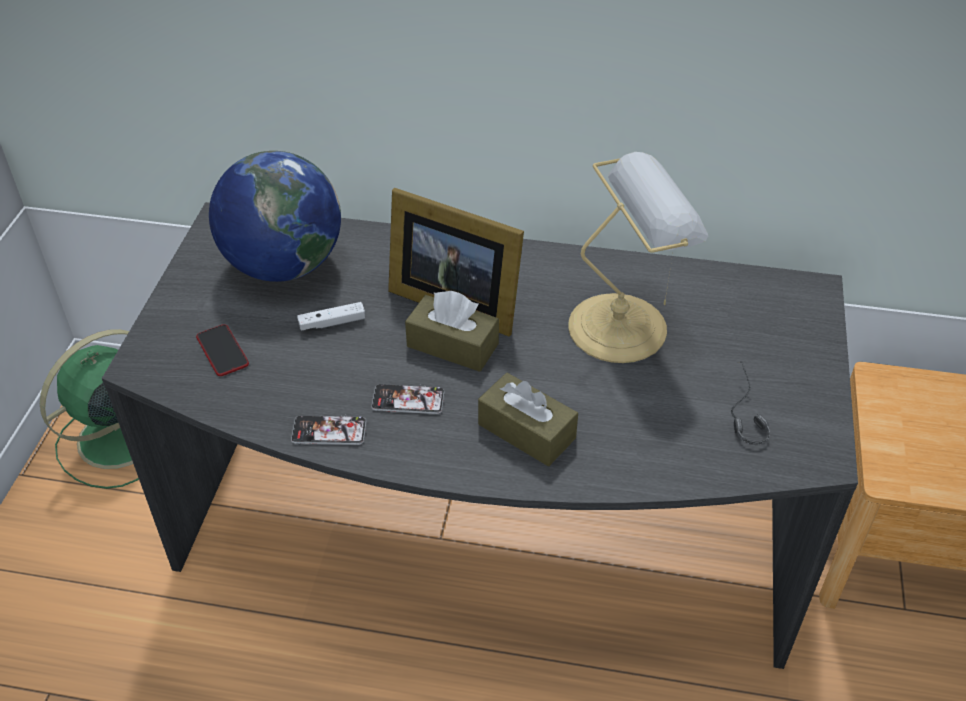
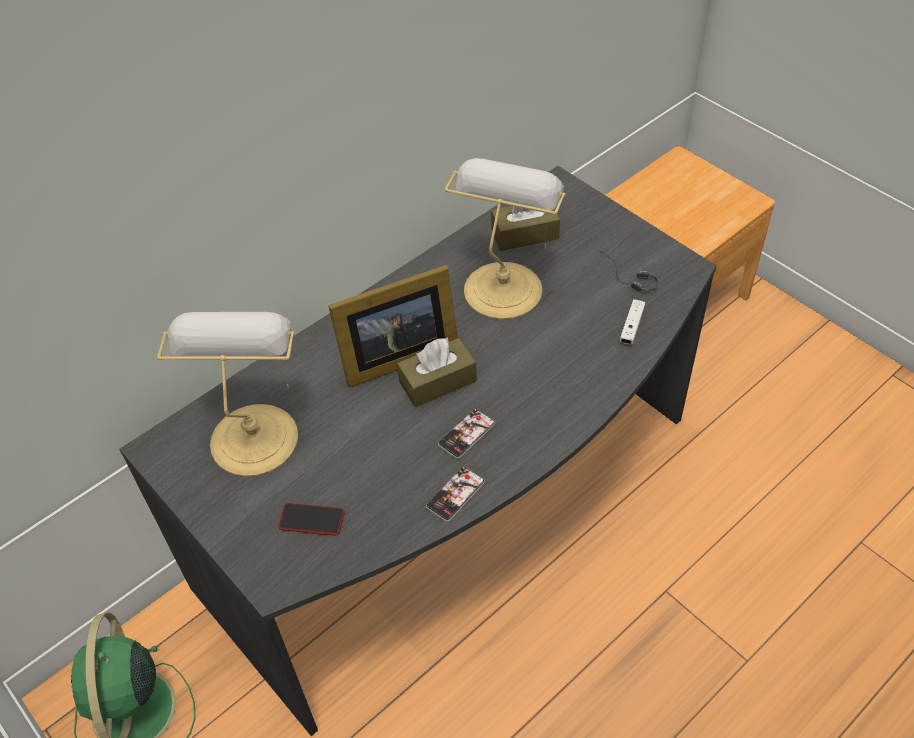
camera: 50 degrees left, 5 degrees up
(283, 265) = (254, 435): globe -> table lamp
(332, 323) = (348, 437): white game controller -> white game controller (632, 327)
(526, 431) = (550, 387): brown tissue box -> brown tissue box (525, 234)

